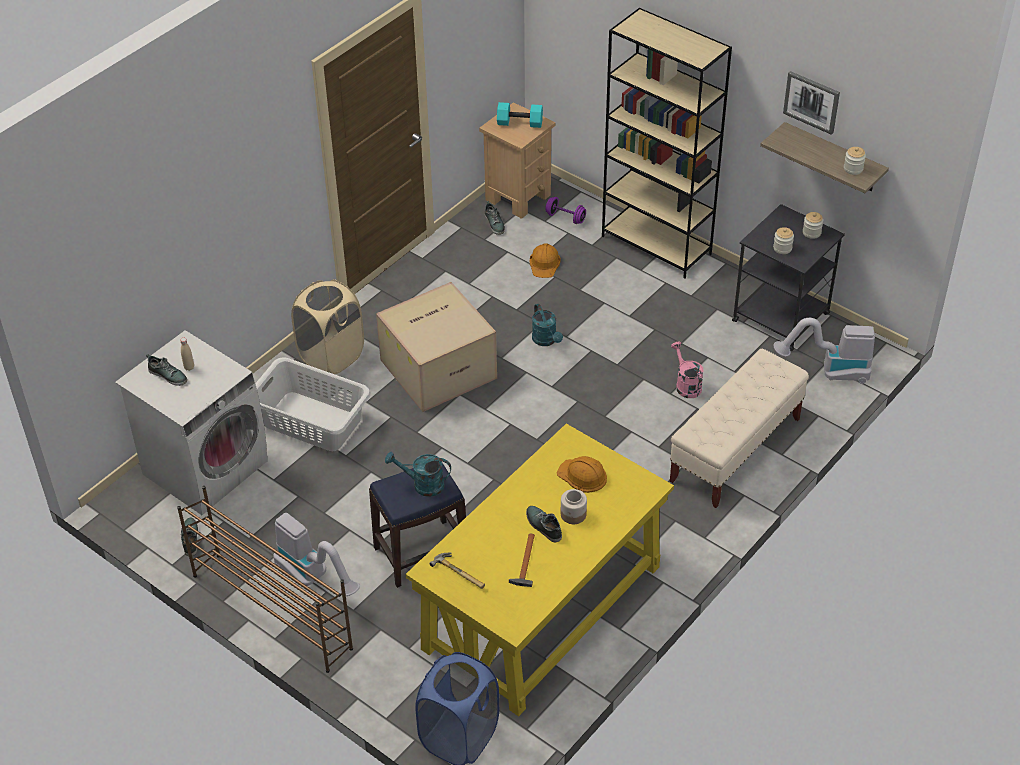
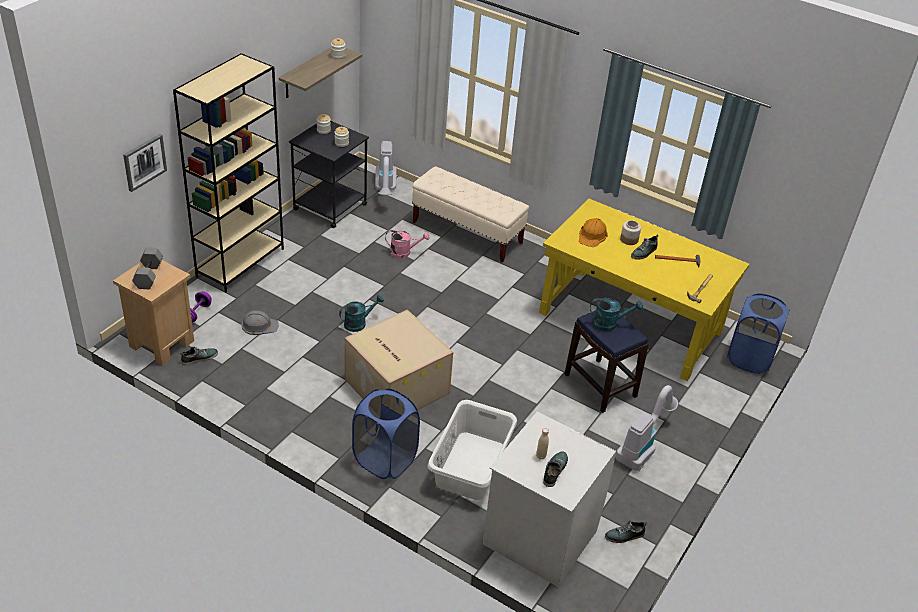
camera: 100 degrees left, 5 degrees down
(271, 611) = (682, 469): brown shoe rack -> none
(331, 356) = (384, 460): beige laundry basket -> blue laundry basket
(422, 485) = (609, 323): turquoise watering can -> turquoise watering can turned 90 degrees counterclockwise
(519, 123) = (149, 276): turquoise dumbbell -> grey dumbbell
(544, 263) = (259, 325): orange hard hat -> grey hard hat
(686, 385) = (404, 252): pink watering can -> pink watering can turned 150 degrees counterclockwise
(812, 102) = (291, 43): picture -> picture (144, 162)

